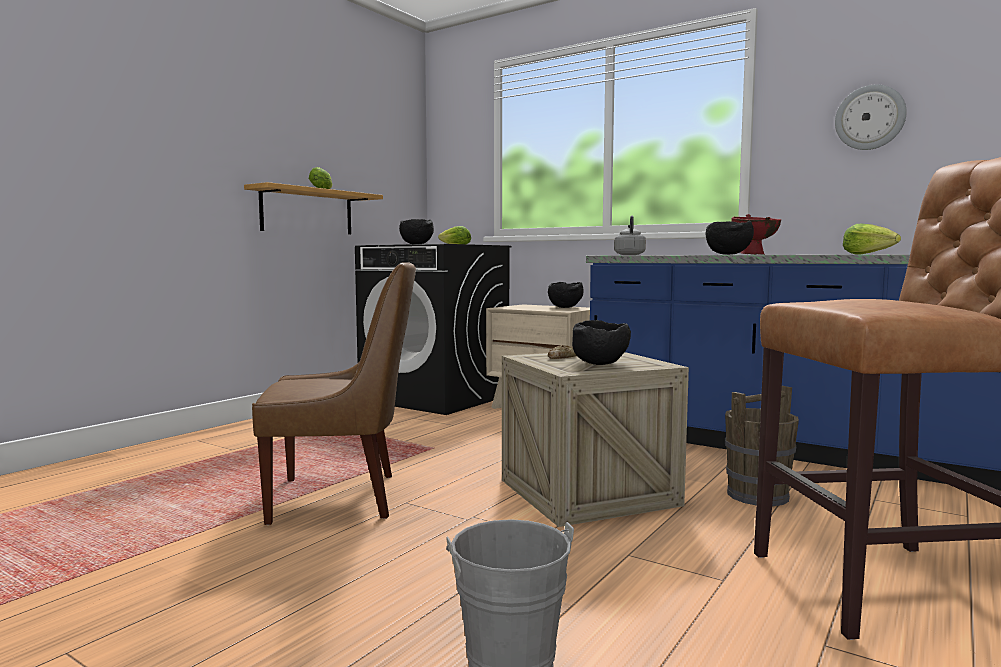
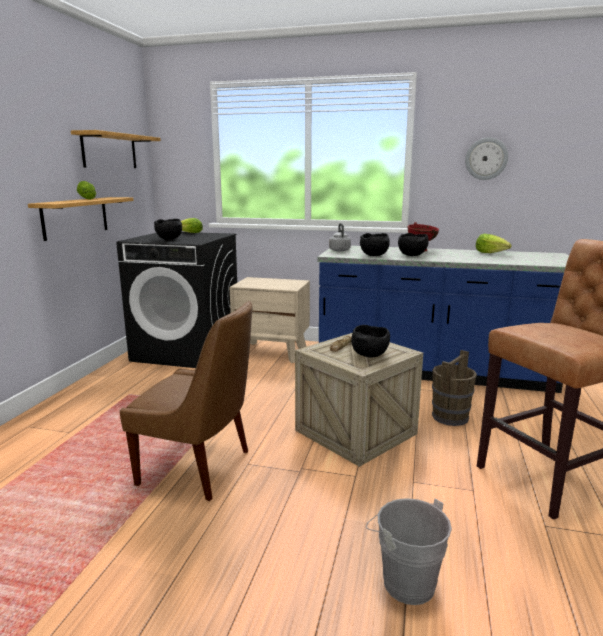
camera: 20 degrees left, 10 degrees up
(341, 498) = (199, 468): brown chair -> brown chair turned 45 degrees clockwise
(365, 143) = (109, 151): none -> shelf
(566, 308) = (286, 282): black bowl -> black bowl (375, 256)

